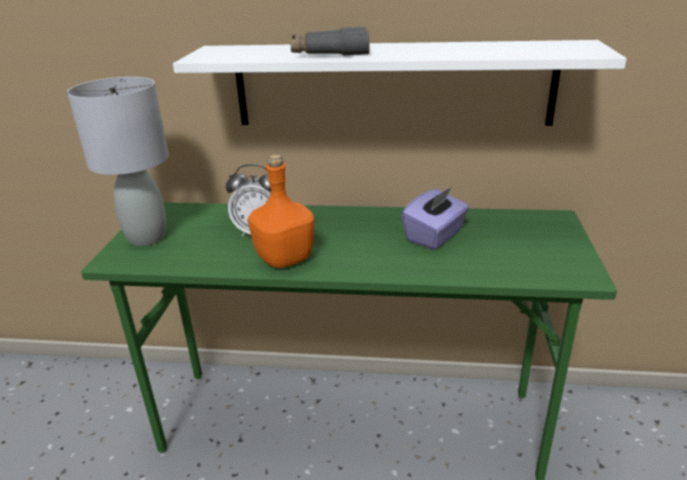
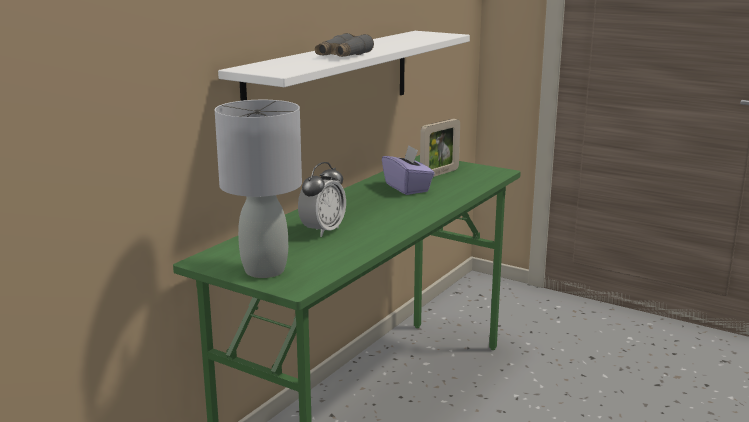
camera: 65 degrees left, 10 degrees down
(283, 259) = (381, 230): orange bottle -> none
(514, 239) = (439, 173): none -> picture frame

